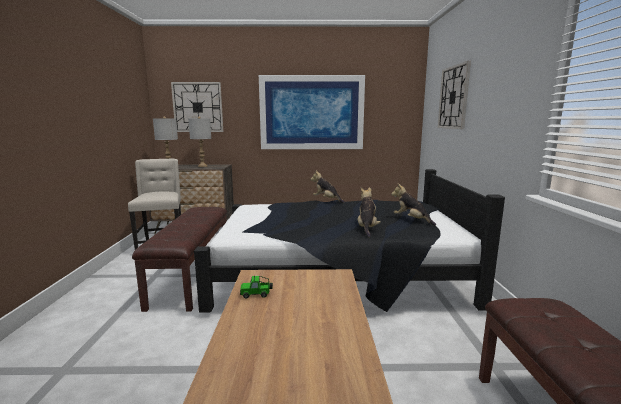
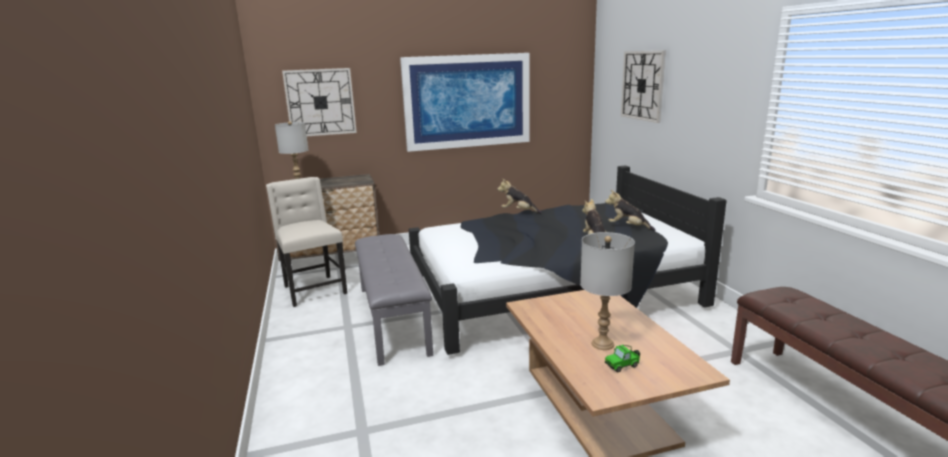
camera: 15 degrees left, 5 degrees up
(193, 275) = (394, 319): brown bench -> grey bench
(202, 166) = (338, 181): grey table lamp -> grey table lamp (602, 344)
(256, 294) = (549, 322): toy car -> toy car (623, 365)

